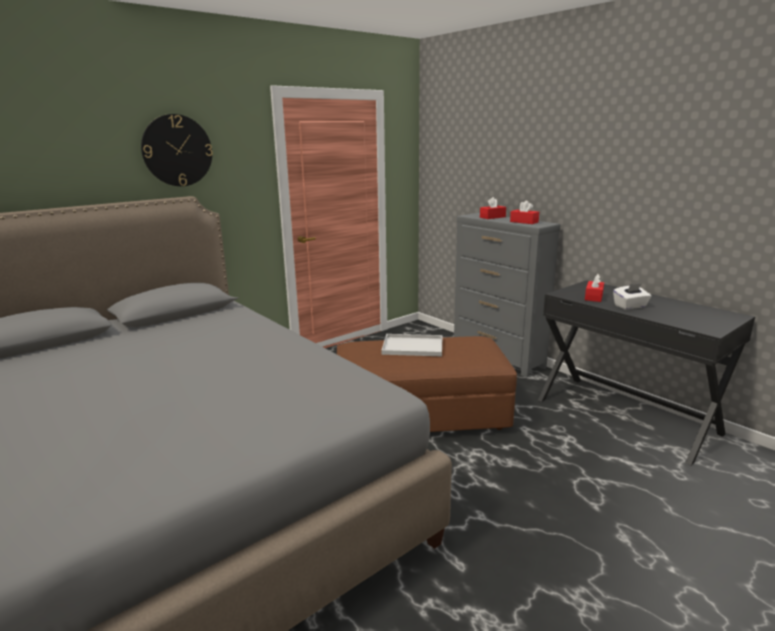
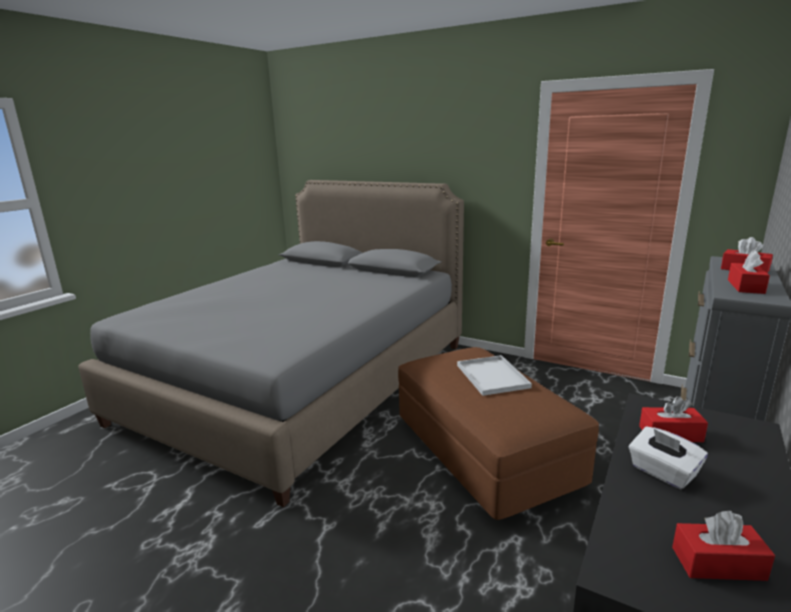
camera: 70 degrees right, 0 degrees up
(177, 150) = (445, 145): wall clock -> none
(697, 314) = (718, 563): none -> red tissue box

